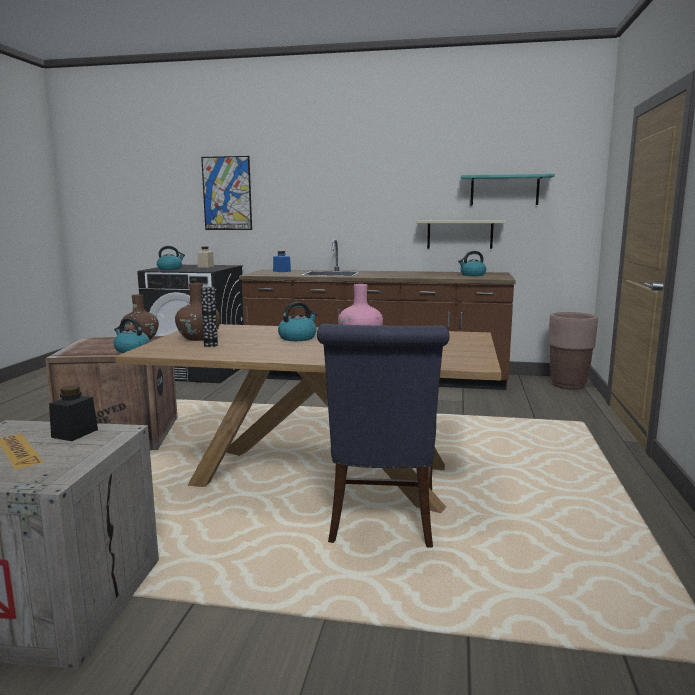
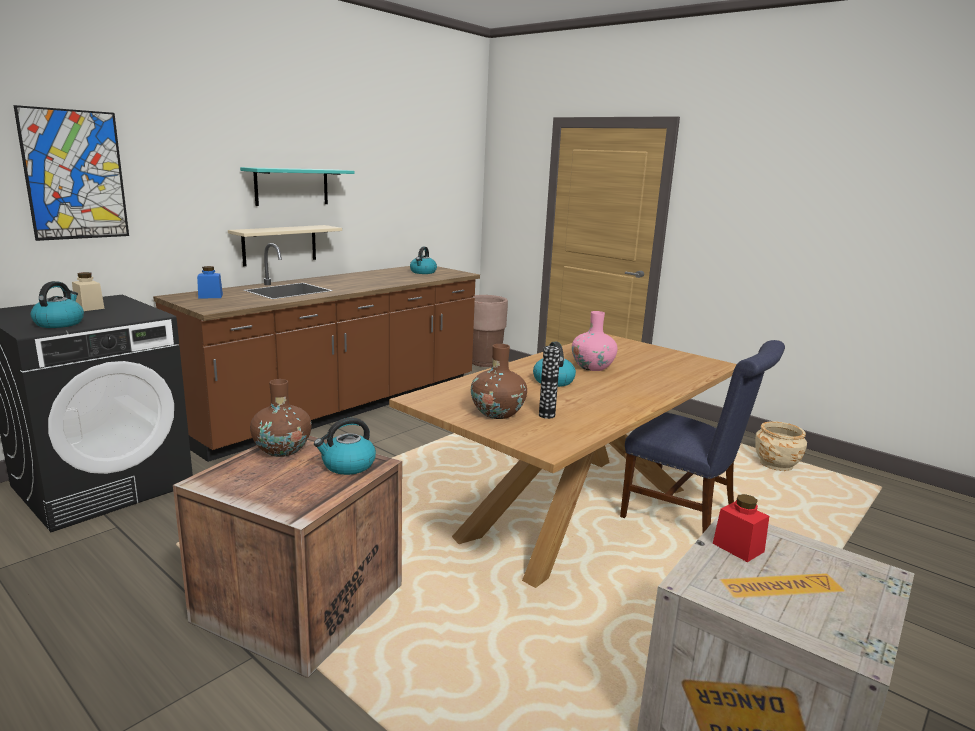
camera: 60 degrees left, 5 degrees up
(75, 433) = (738, 547): black jar -> red jar
(460, 234) = (384, 227): beige shelf -> beige shelf (279, 245)
(504, 190) = (418, 179): turquoise shelf -> turquoise shelf (292, 186)
(628, 561) = (776, 465): none -> beige planter

